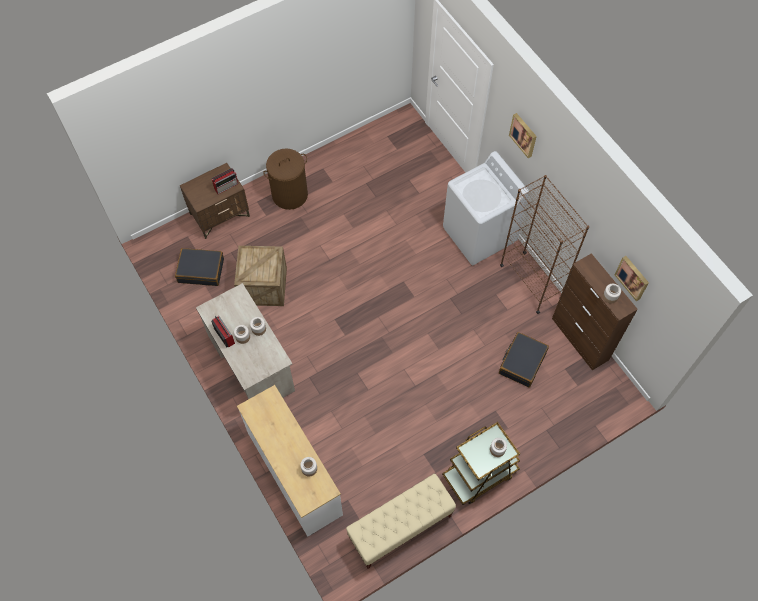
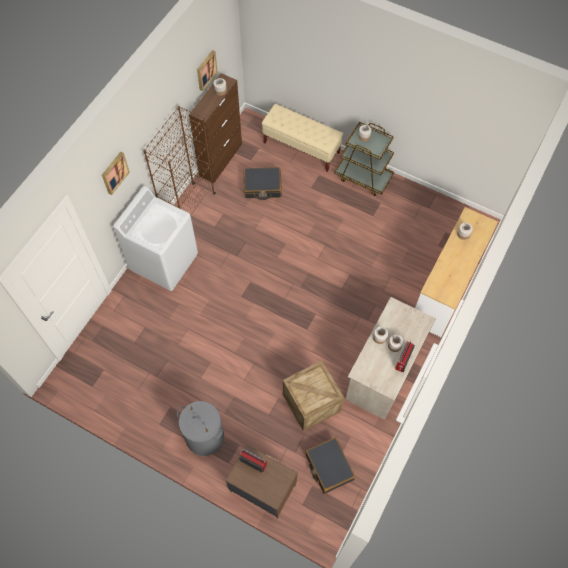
camera: 120 degrees left, 0 degrees up
(290, 194) = (204, 437): brown laundry basket -> grey laundry basket
(400, 527) = (432, 205): beige bench -> beige bench (301, 148)

